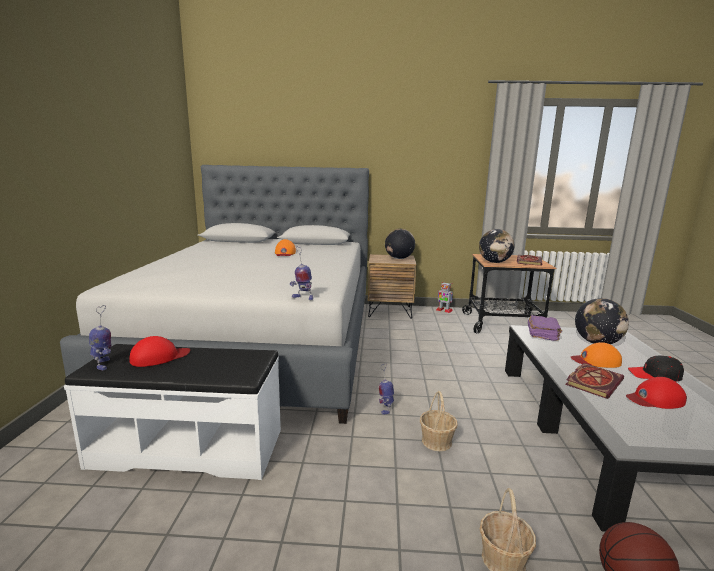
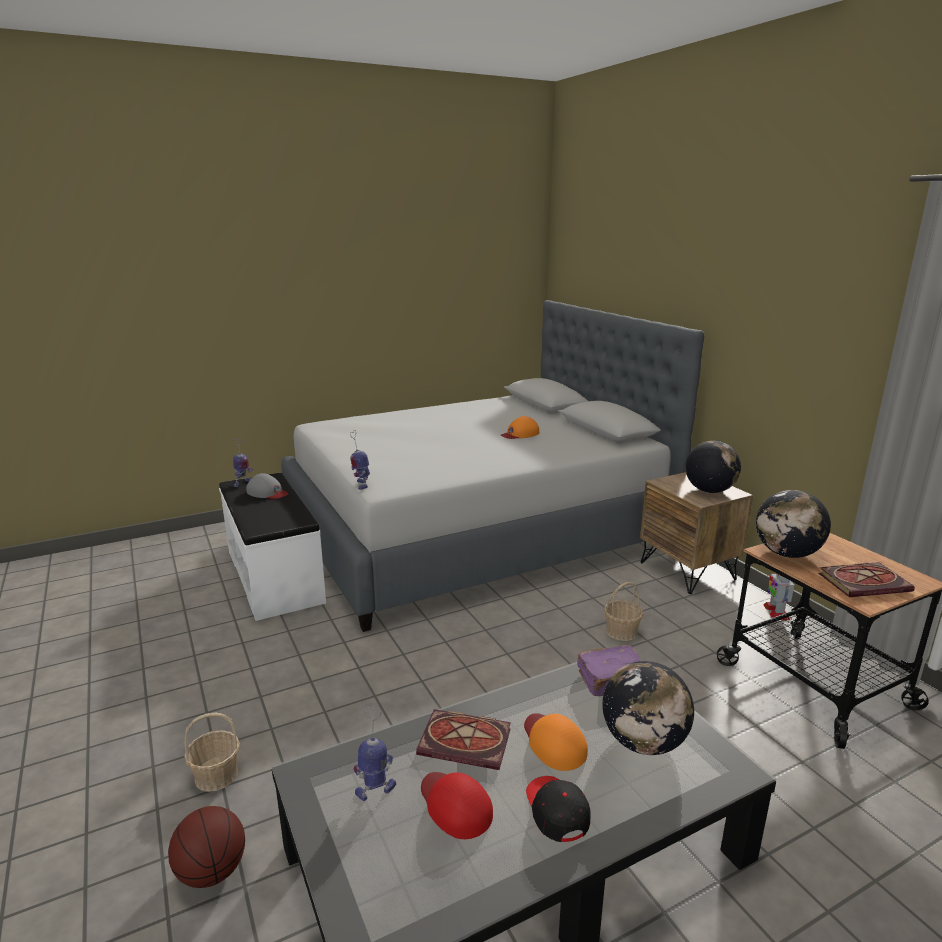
camera: 60 degrees right, 5 degrees up
(159, 357) = (267, 492): red cap -> grey cap
(385, 408) = (411, 646): toy robot -> toy robot (376, 790)
(436, 441) = (373, 695): basket -> basket (622, 631)

